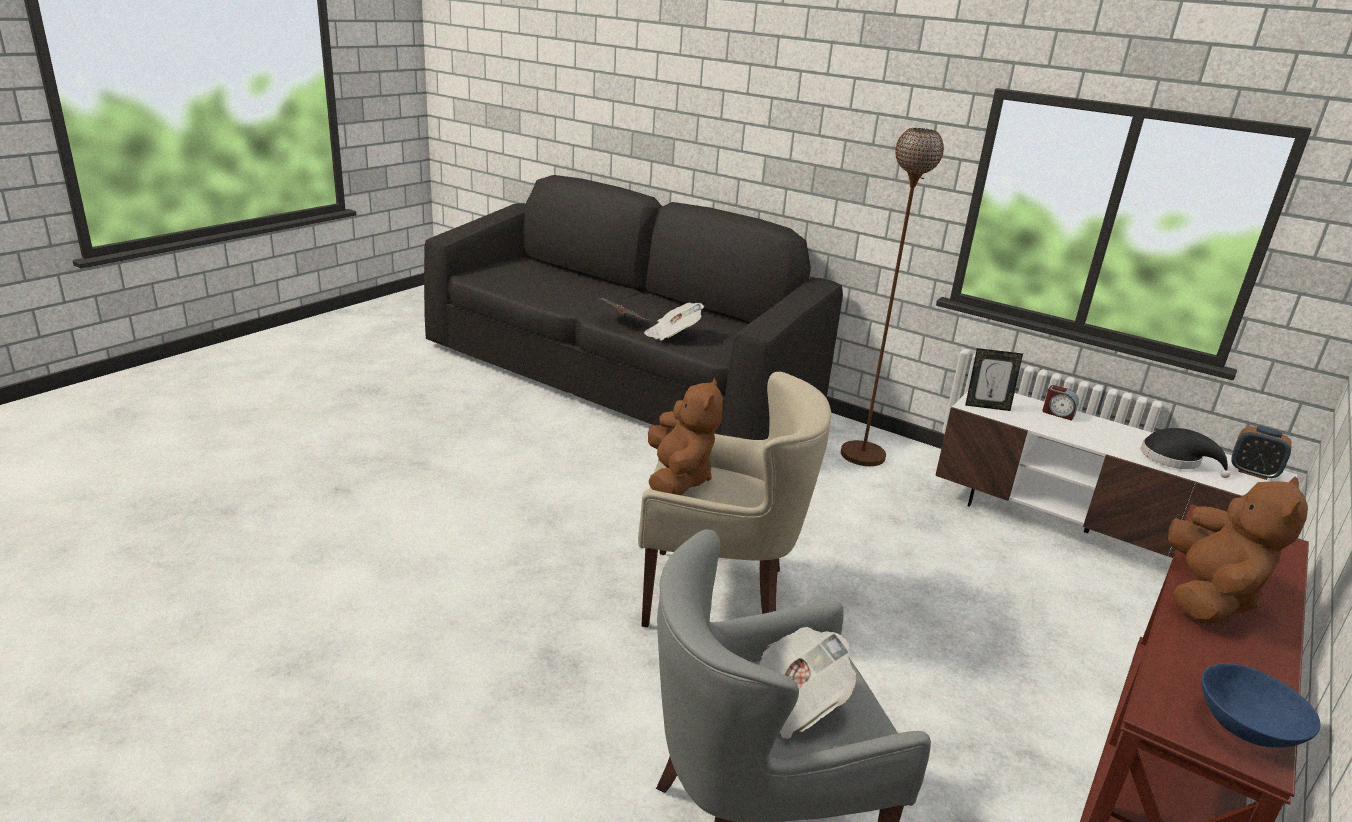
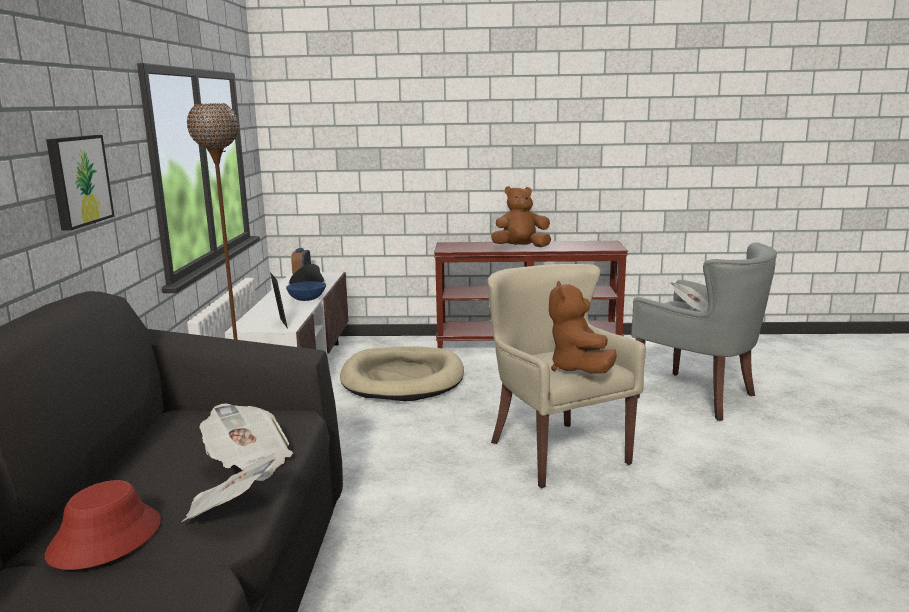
camera: 120 degrees left, 10 degrees down
(635, 303) = (105, 538): none -> red hat
(678, 479) = (579, 369): brown plush toy -> brown plush toy turned 60 degrees counterclockwise
(849, 164) = (78, 180): none -> picture
(1018, 590) = (403, 379): none -> beige dog bed
(1058, 413) = (266, 310): alarm clock -> none
(1245, 727) = (597, 243): blue bowl -> blue bowl (307, 299)

